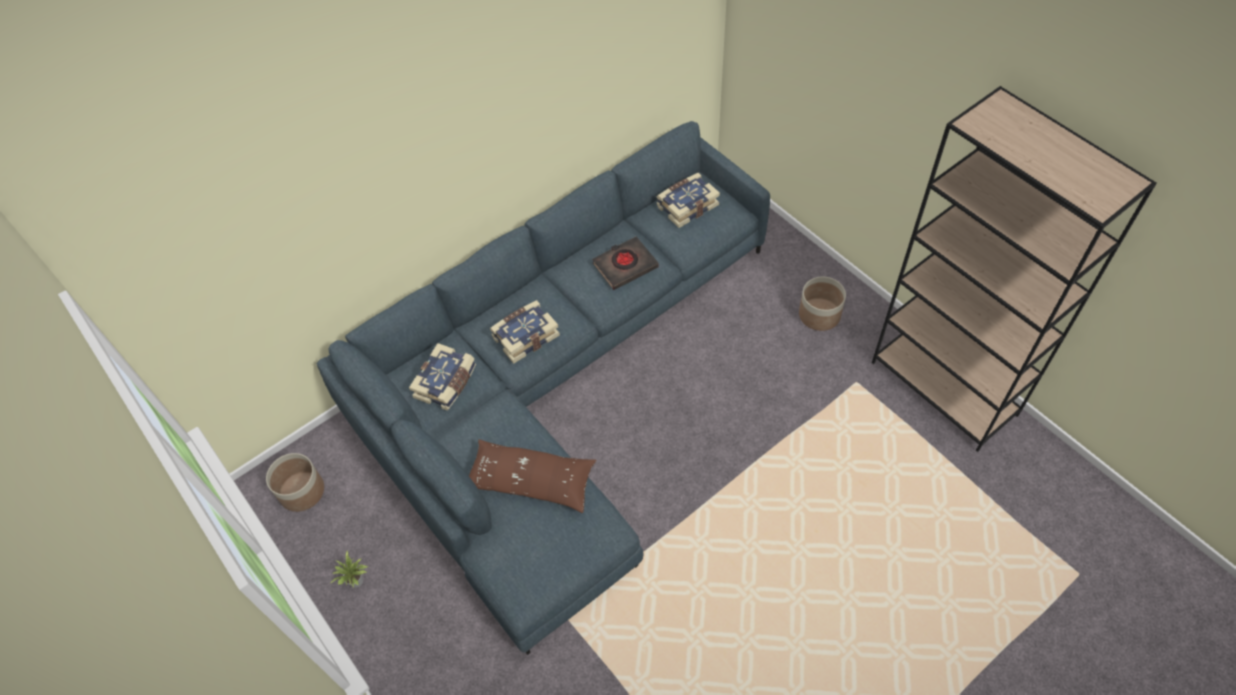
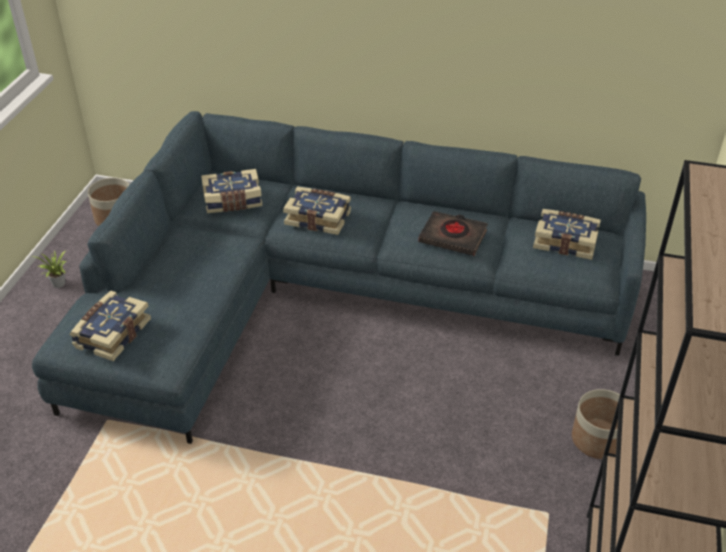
camera: 50 degrees right, 15 degrees down
(531, 481) = (179, 291): brown pillow -> none
(543, 555) = (111, 334): none -> book

